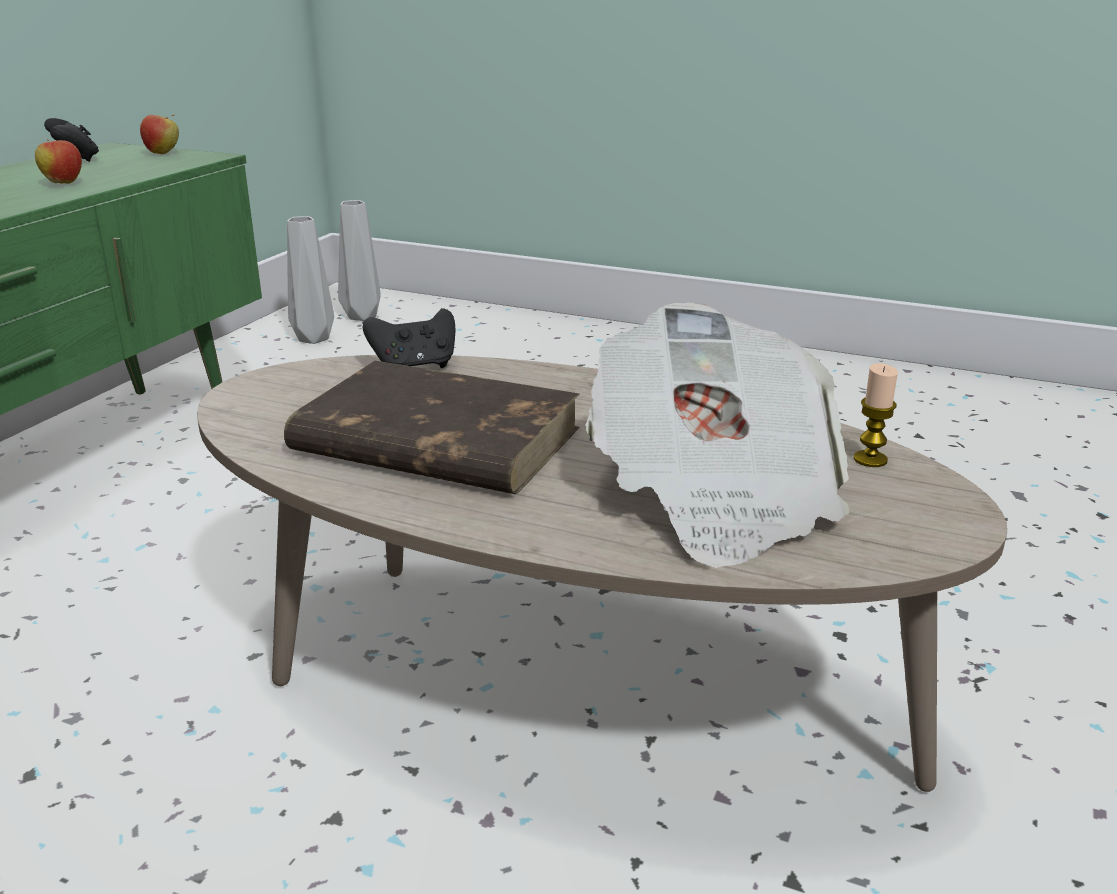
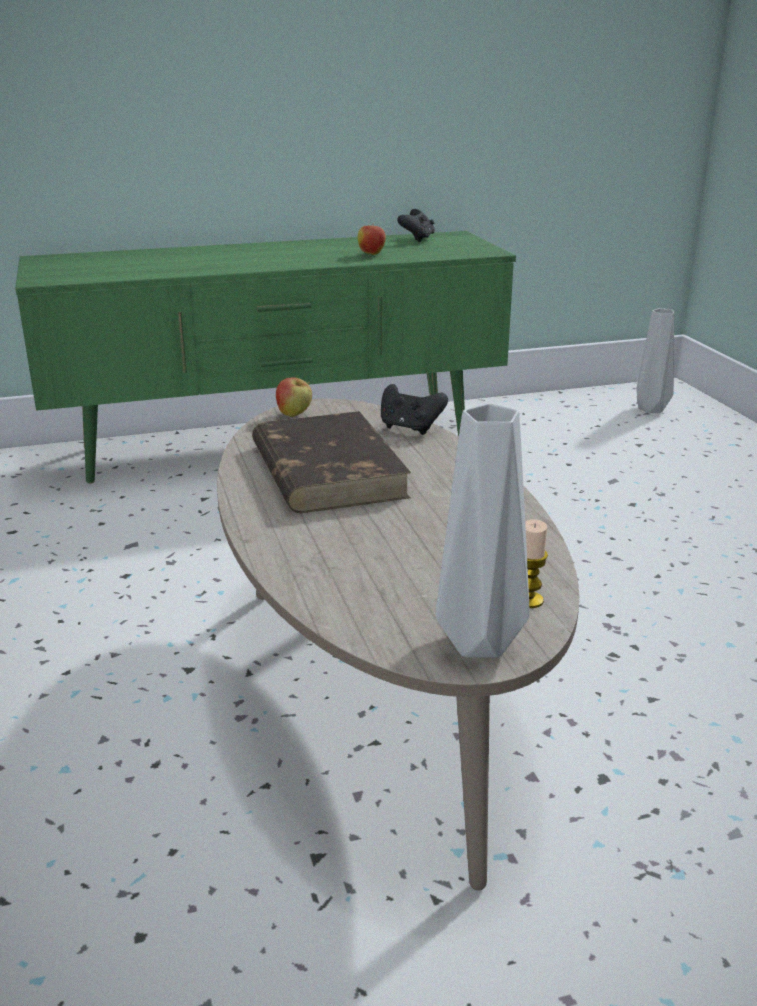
camera: 50 degrees right, 0 degrees up
(163, 153) = (471, 244): apple -> apple (294, 415)
(315, 339) = (590, 414): grey vase -> grey vase (479, 646)
(714, 494) = (387, 565): newspaper -> none

